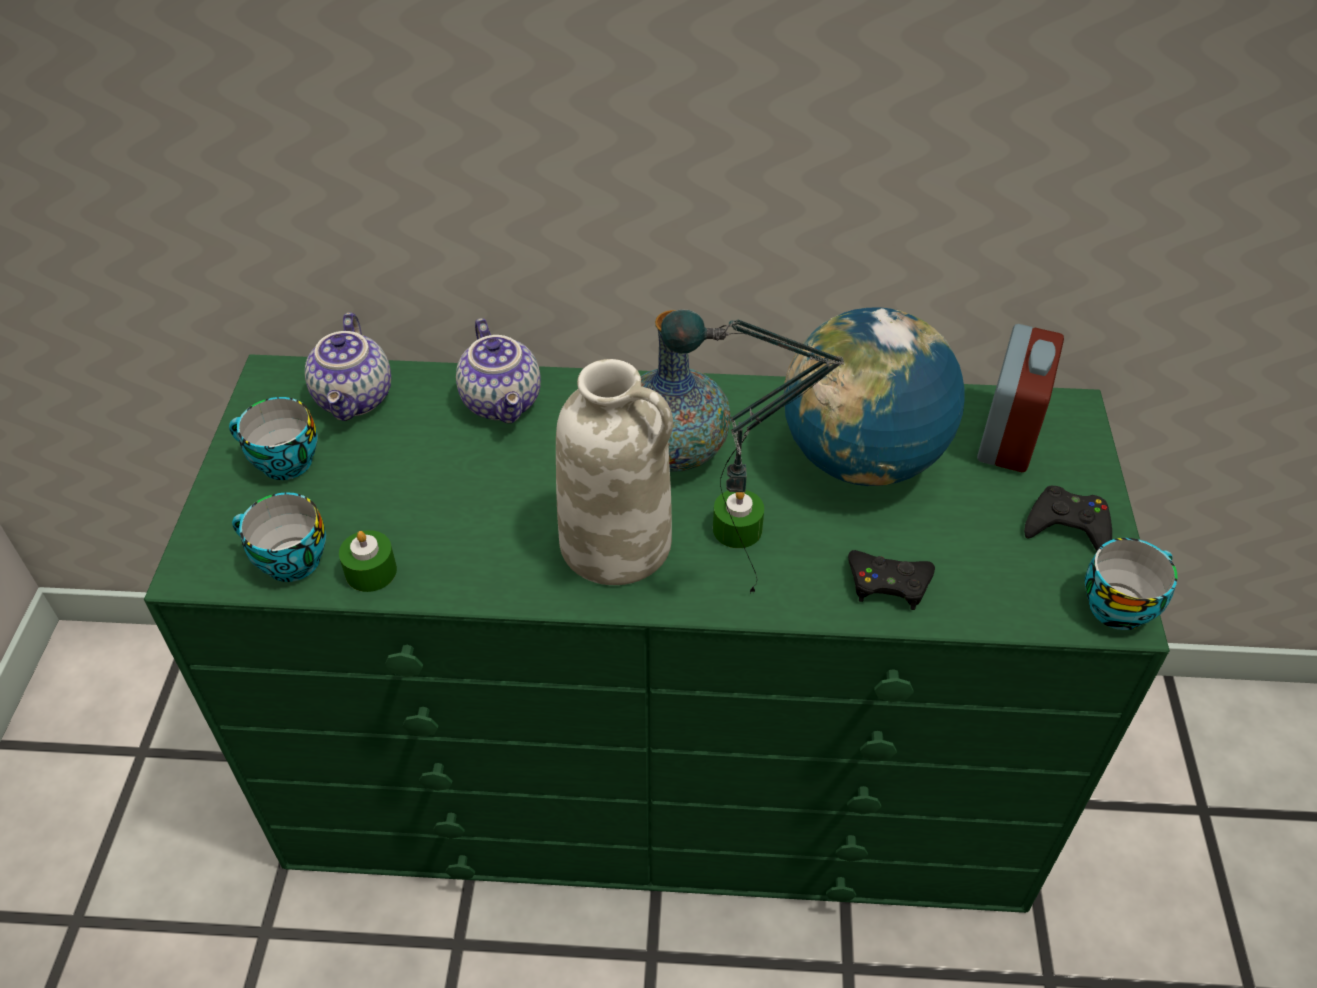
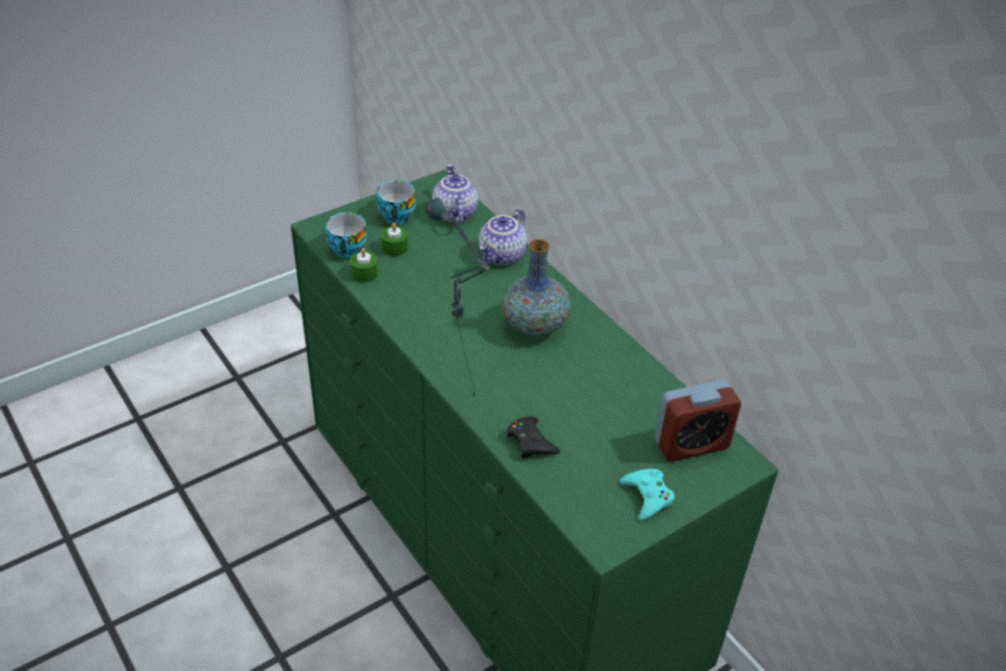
camera: 50 degrees right, 5 degrees down
(356, 399) = (453, 213): teapot -> teapot turned 120 degrees clockwise
(618, 543) = (457, 337): white vase -> none
(737, 529) = (508, 372): green candle -> green candle (394, 248)
(861, 459) = (605, 394): globe -> none
(1067, 526) = (647, 496): black game controller -> turquoise game controller
(1118, 604) = (612, 540): cup -> none

